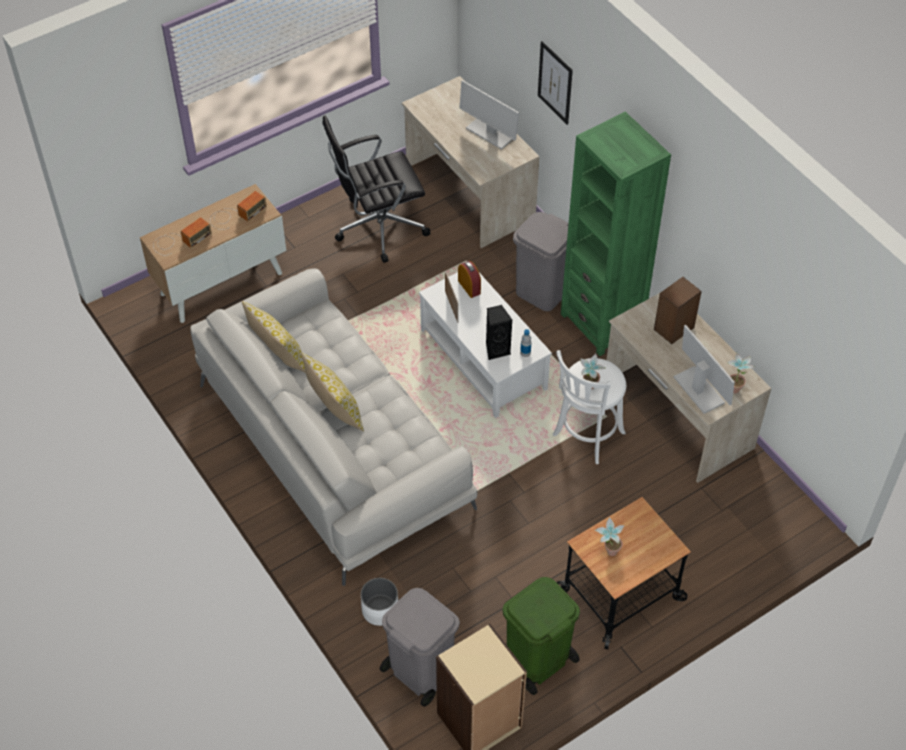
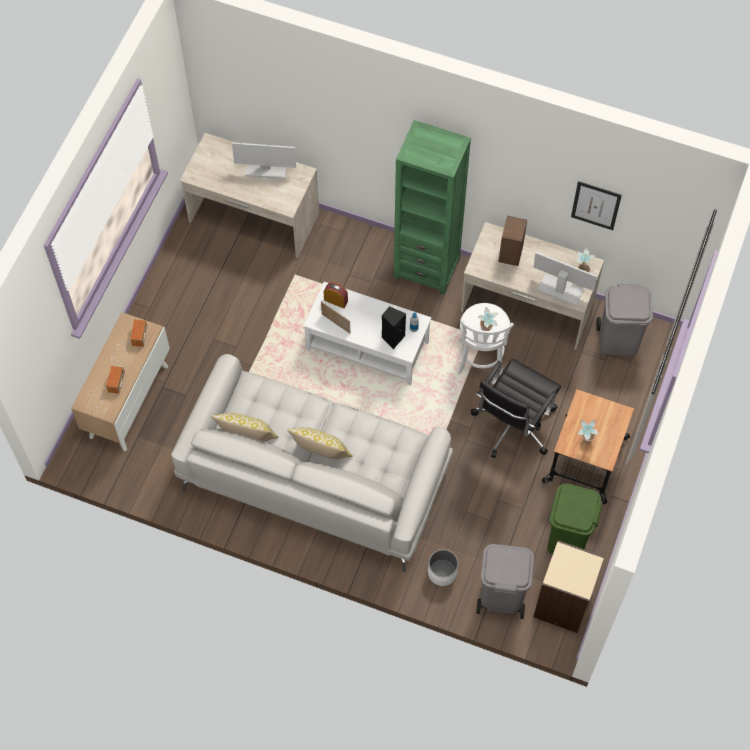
camera: 35 degrees left, 10 degrees up
(378, 227) = (208, 285): black office chair -> black office chair (512, 425)
(542, 292) = (368, 268): grey trash can -> grey trash can (618, 340)
(555, 82) = (323, 114): picture -> picture (596, 205)

